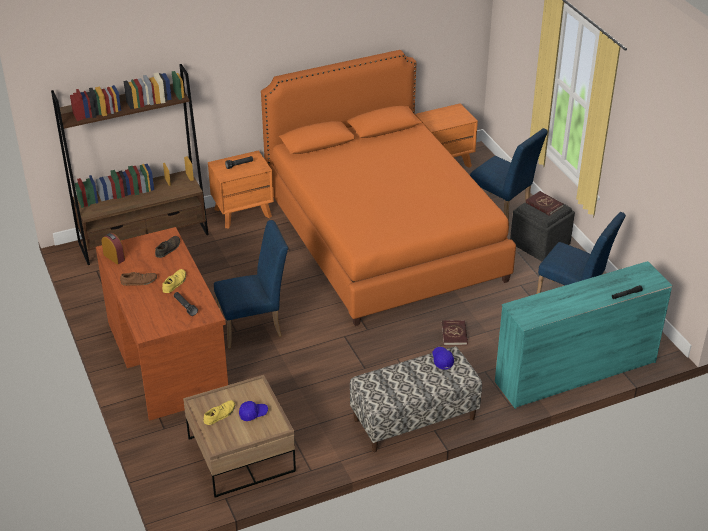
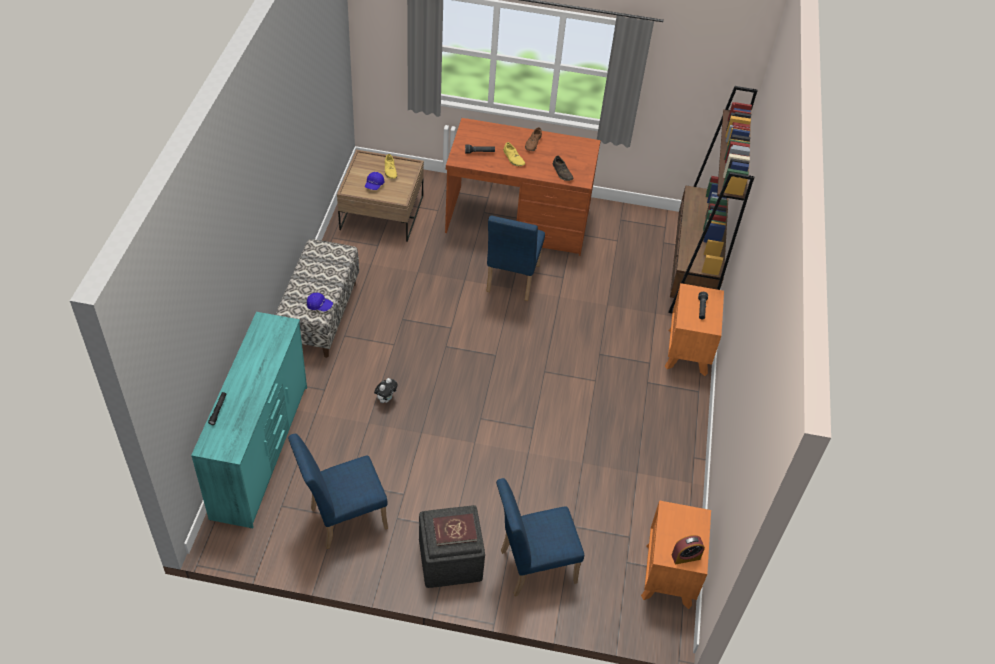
camera: 120 degrees right, 10 degrees up
(114, 257) = (576, 143): alarm clock -> alarm clock (686, 556)
(383, 237) = (567, 433): orange bed -> none
(454, 334) = (386, 399): red book -> plush toy

